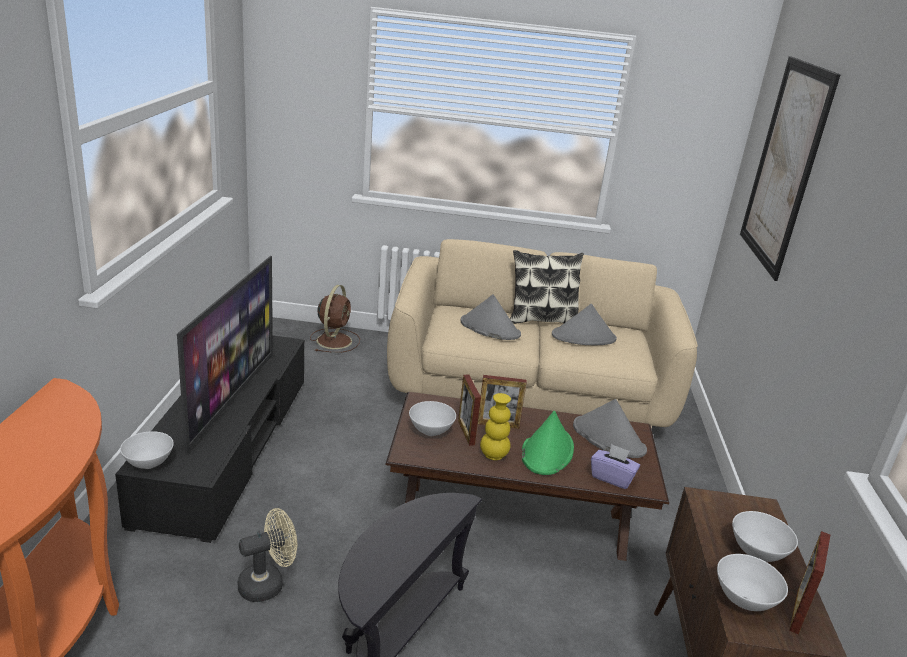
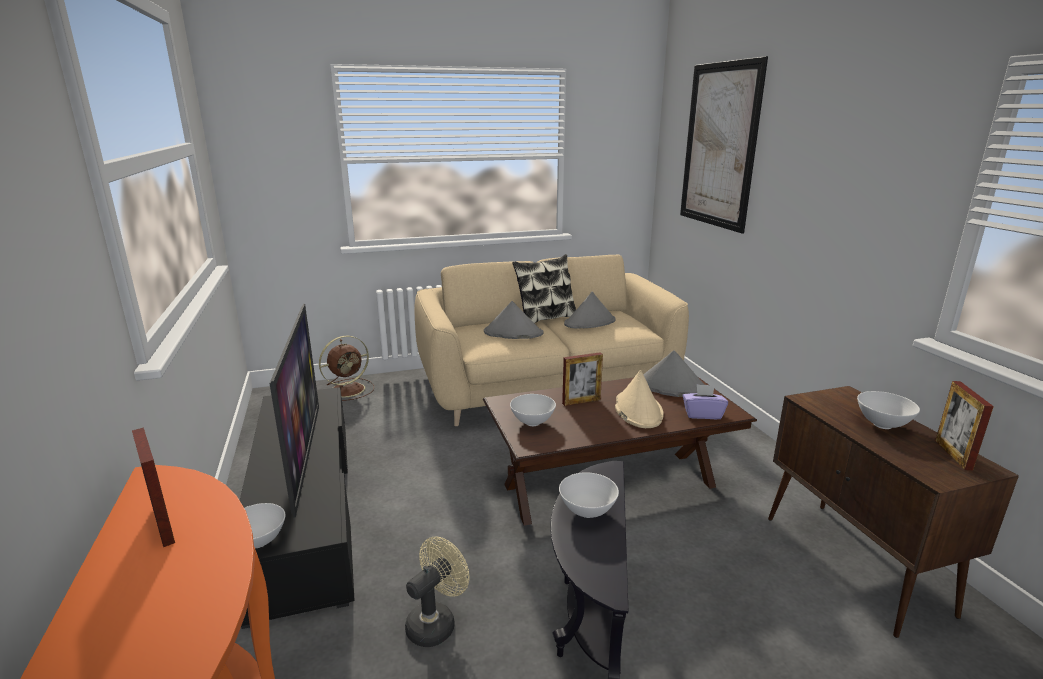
camera: 20 degrees left, 5 degrees down
(335, 340) = (349, 389): brown fan -> brown fan turned 60 degrees clockwise
(466, 432) = (562, 415): picture frame -> picture frame (163, 525)
(493, 455) = (600, 425): yellow vase -> none
(547, 451) = (637, 410): green hat -> beige hat
(743, 600) = (914, 460): white bowl -> white bowl (587, 512)

